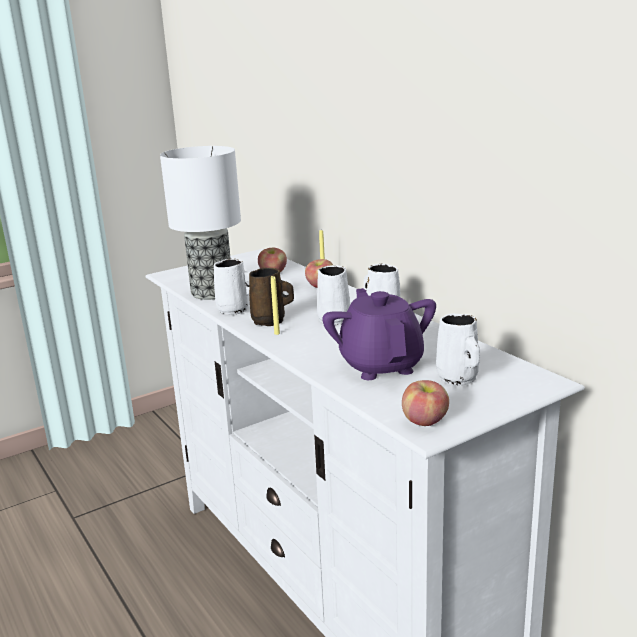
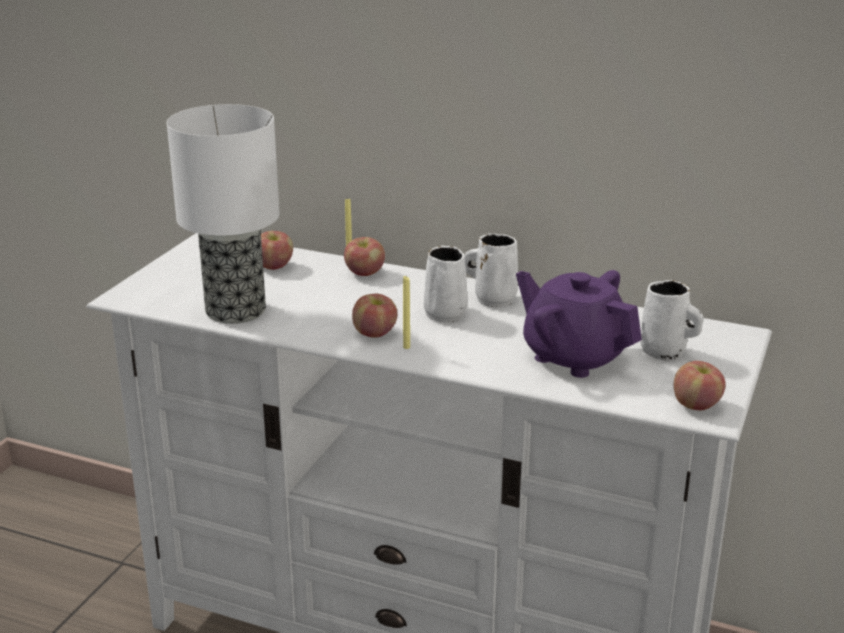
camera: 35 degrees left, 5 degrees up
(235, 310) = (307, 329): white mug -> none
(270, 321) = (375, 333): brown mug -> apple

